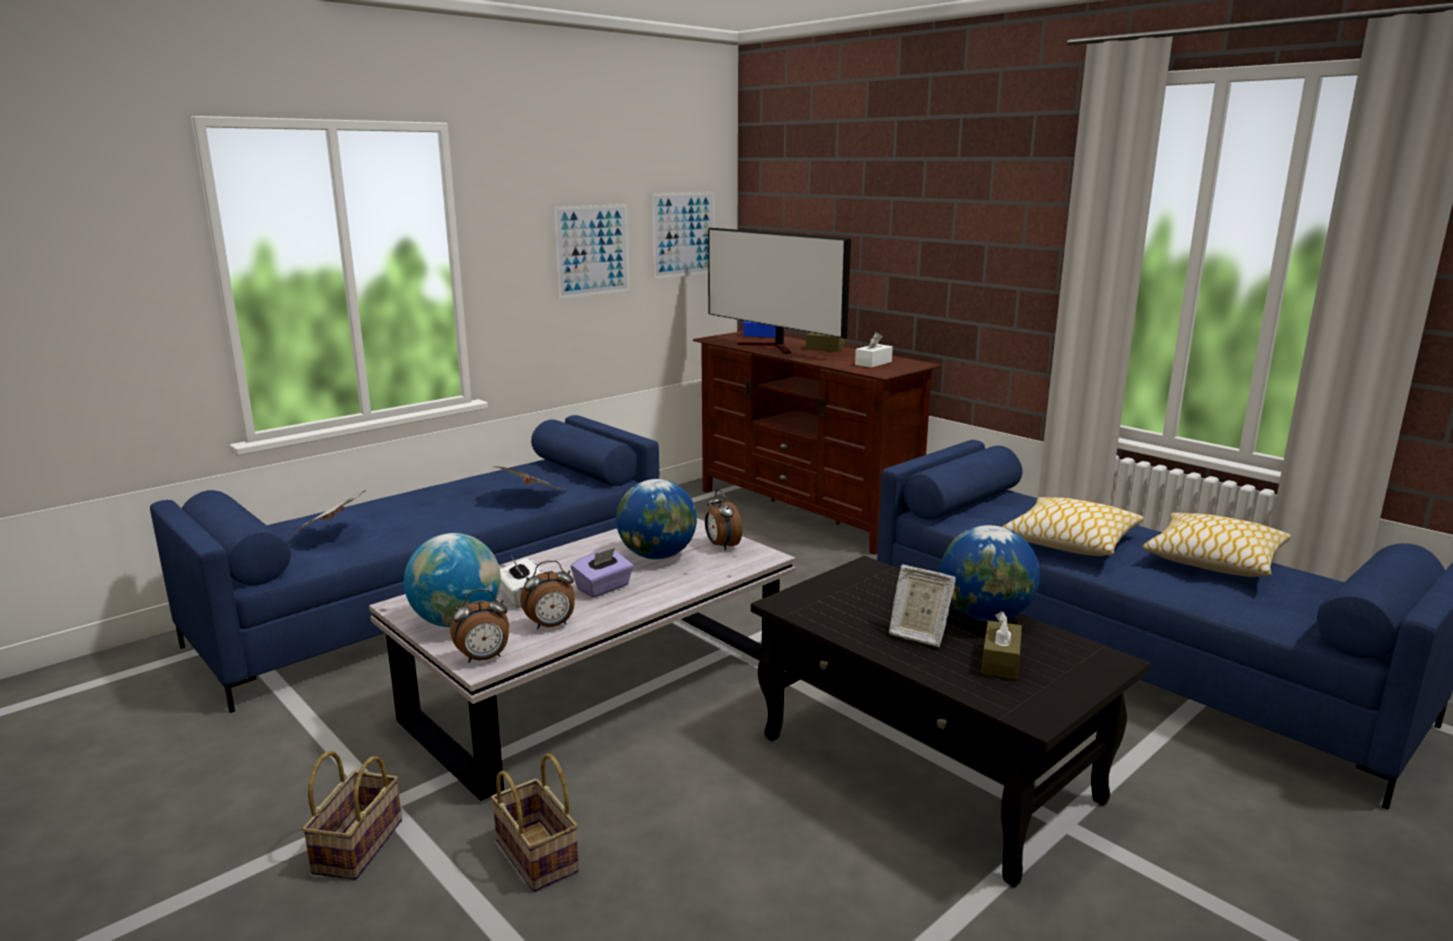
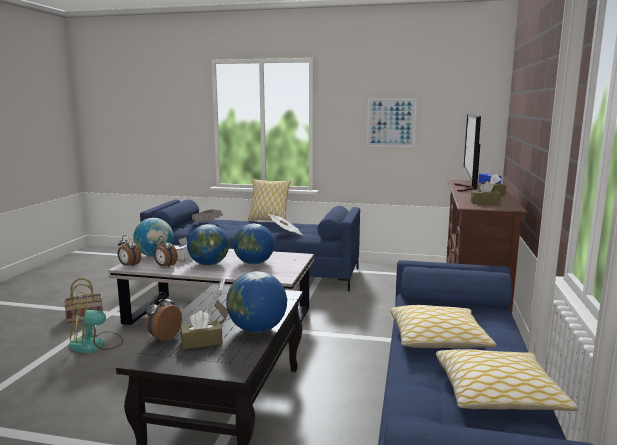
camera: 55 degrees right, 5 degrees down
(415, 486) = (268, 220): none -> pillow
(539, 856) = (95, 345): basket -> fan
(603, 588) = (209, 264): purple tissue box -> globe
(683, 234) = (459, 117): picture -> none
(721, 546) = (283, 269): alarm clock -> alarm clock (163, 337)
(873, 363) = (485, 203): white tissue box -> brown tissue box

